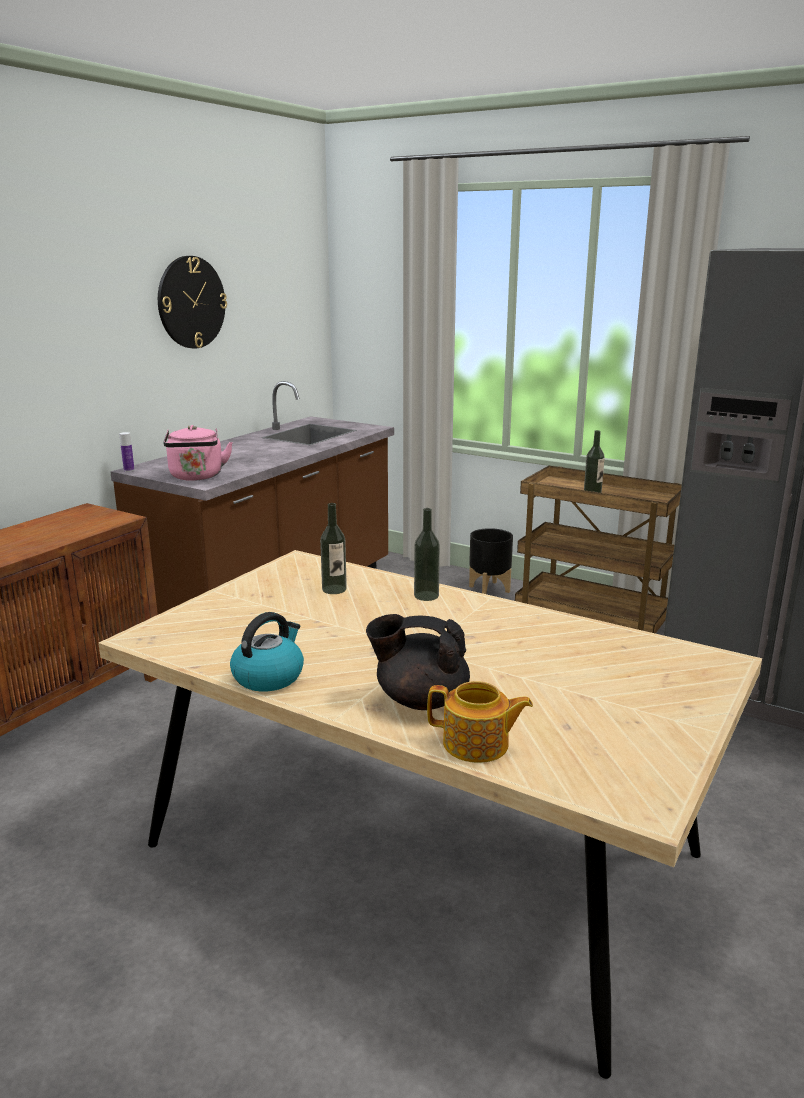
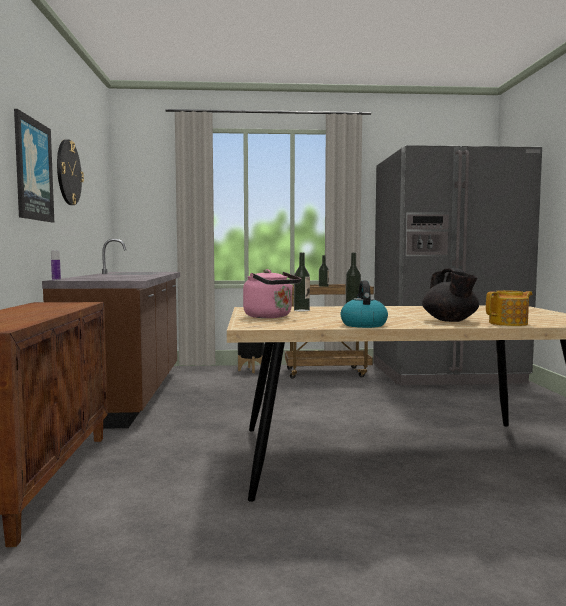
camera: 35 degrees left, 15 degrees down
(92, 328) = (32, 170): none -> picture
(197, 477) = (120, 279): pink kettle -> pink kettle (270, 317)
(420, 700) = (450, 321): black teapot -> black teapot turned 75 degrees counterclockwise

